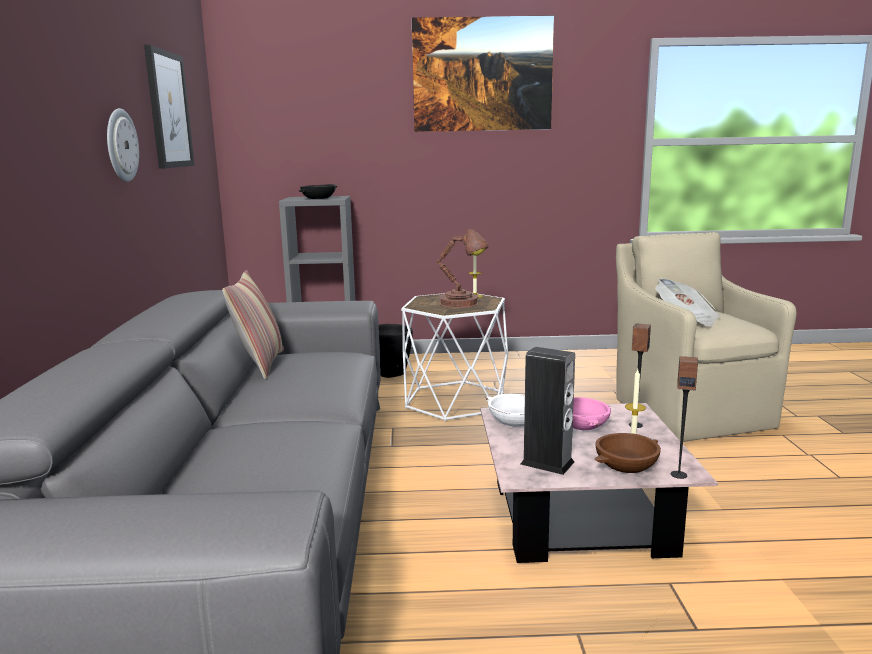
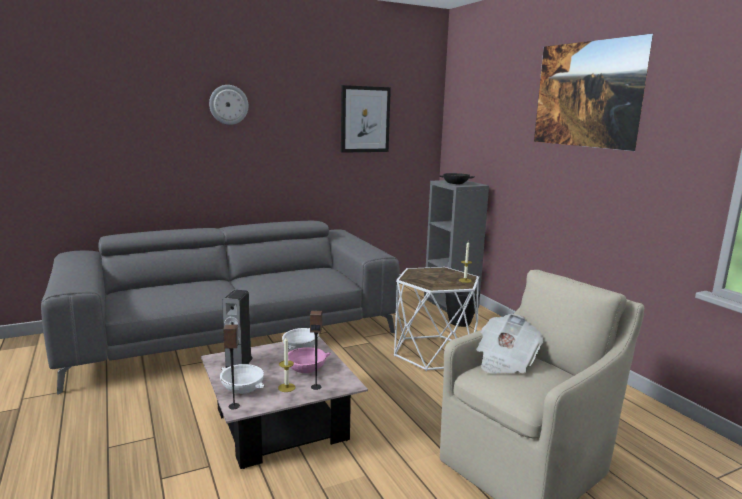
camera: 65 degrees right, 0 degrees up
(120, 145) = (296, 139): wall clock -> wall clock (228, 104)
(260, 364) = (306, 268): pillow -> none
(461, 304) = (436, 280): brown table lamp -> none
(626, 465) = (243, 387): brown bowl -> white bowl

